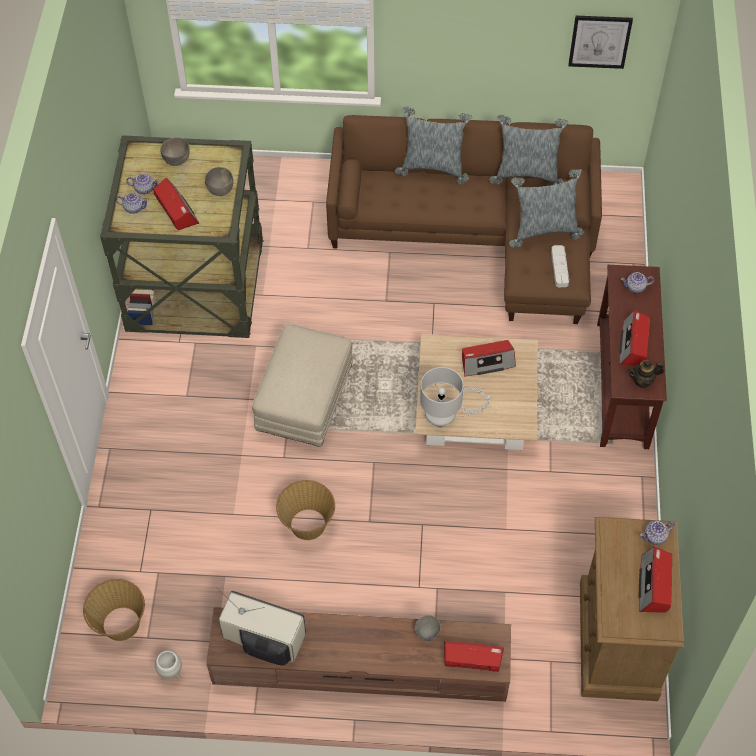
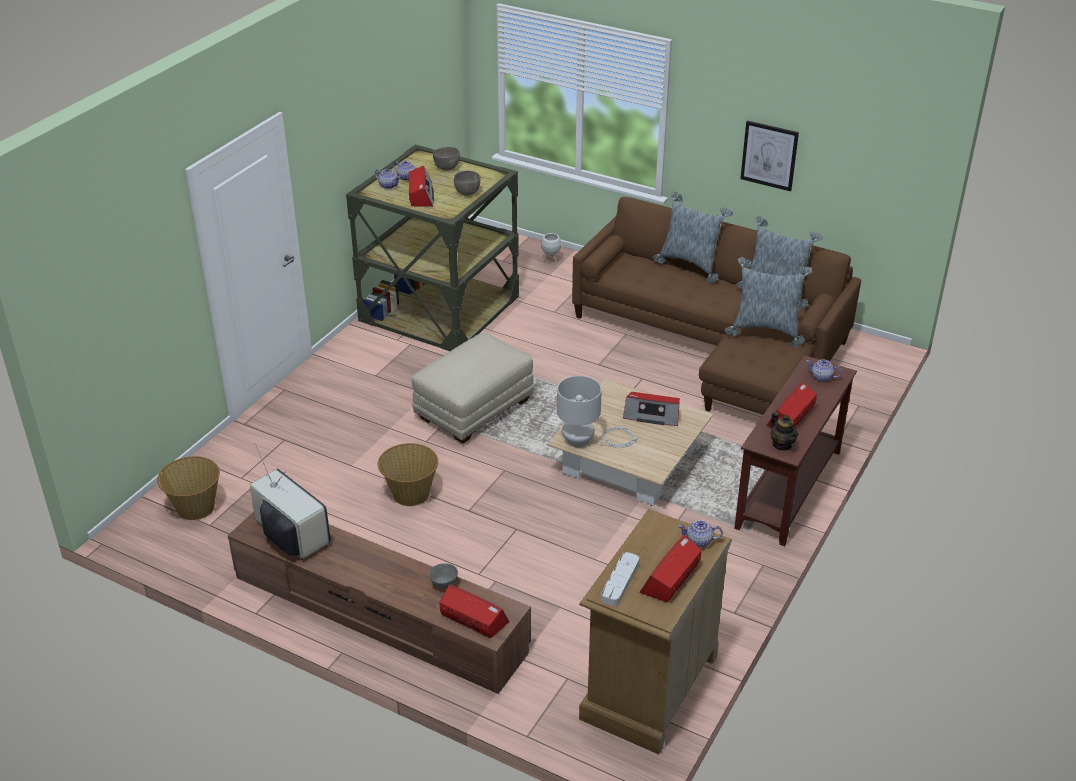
camera: 25 degrees right, 20 degrees down
(171, 674) = (208, 558): white planter -> white planter (551, 261)
(559, 268) = (765, 361): grey tray -> grey tray (620, 581)
(599, 41) = (873, 167): picture -> picture (769, 155)
(643, 381) = (782, 444): teapot -> teapot turned 135 degrees counterclockwise

